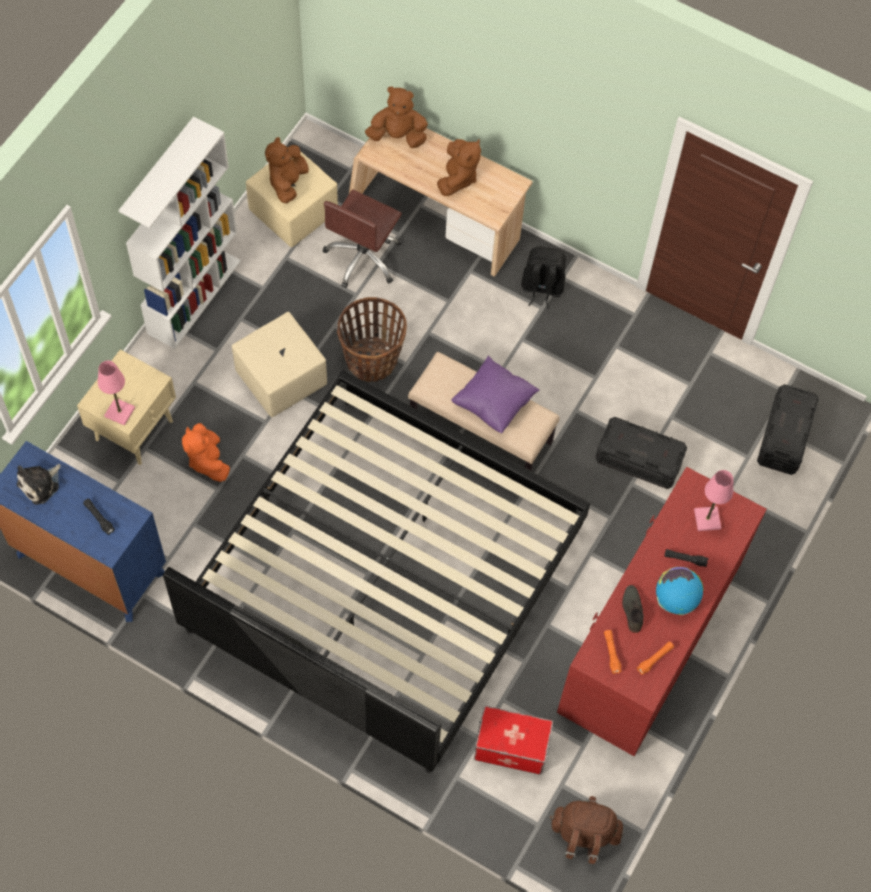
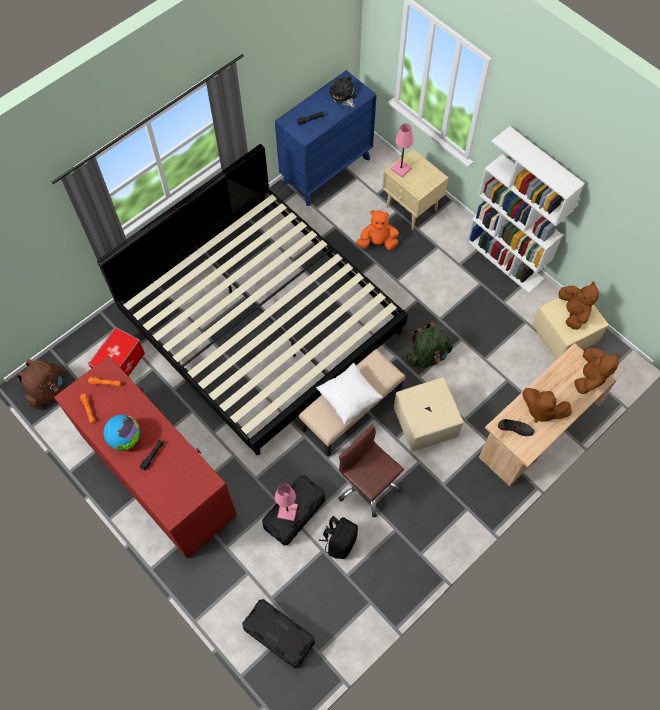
camera: 110 degrees right, 0 degrees up
(280, 379) = (426, 296): beige ottoman -> beige ottoman (425, 422)
(287, 182) = (573, 312): brown plush toy -> brown plush toy turned 45 degrees clockwise
(363, 257) = (515, 372): brown office chair -> brown office chair (368, 485)
(371, 359) = (428, 355): basket -> green backpack
(493, 403) = (349, 398): purple pillow -> white pillow
(541, 288) = (461, 490): black backpack -> black backpack (339, 541)
(632, 609) = (130, 406): grey shoe -> grey shoe (515, 428)
(707, 519) = (177, 483): pink table lamp -> pink table lamp (287, 511)

